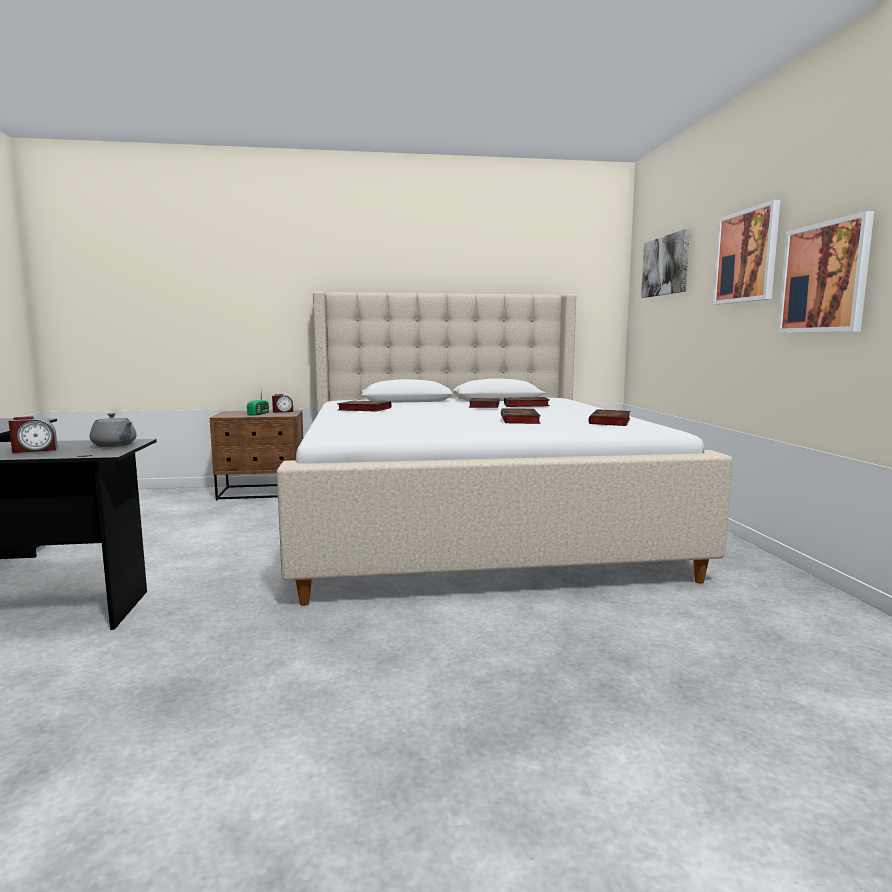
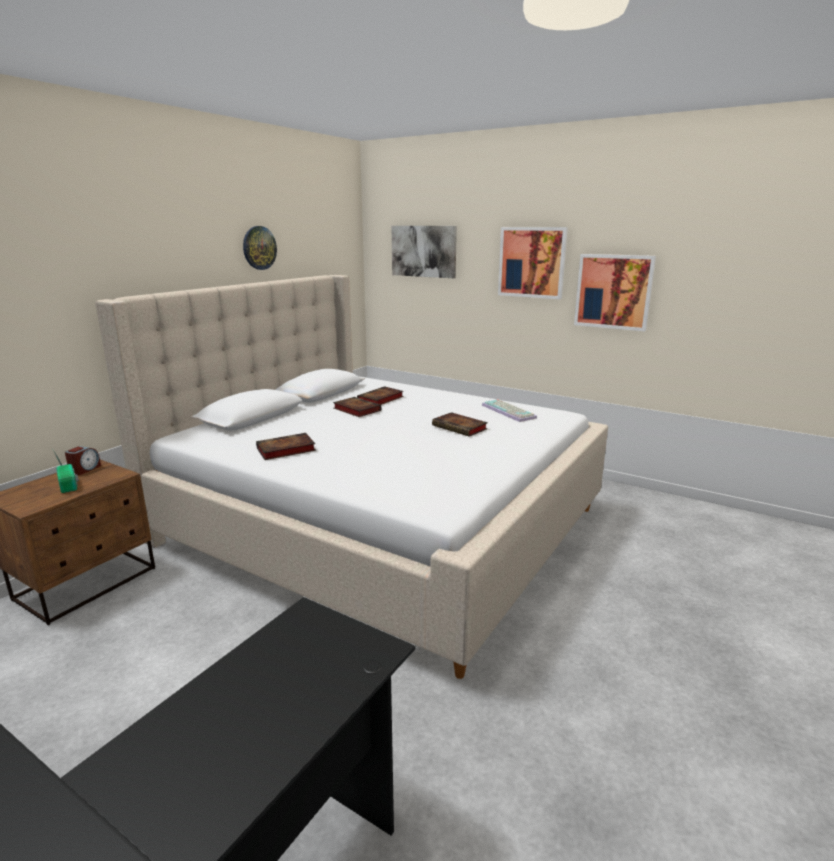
camera: 50 degrees left, 10 degrees up
(35, 450) = (273, 702): alarm clock -> none
(115, 445) = (321, 633): grey teapot -> none
(481, 266) = (259, 248): none -> wall clock
(610, 422) = (509, 411): book -> keyboard

